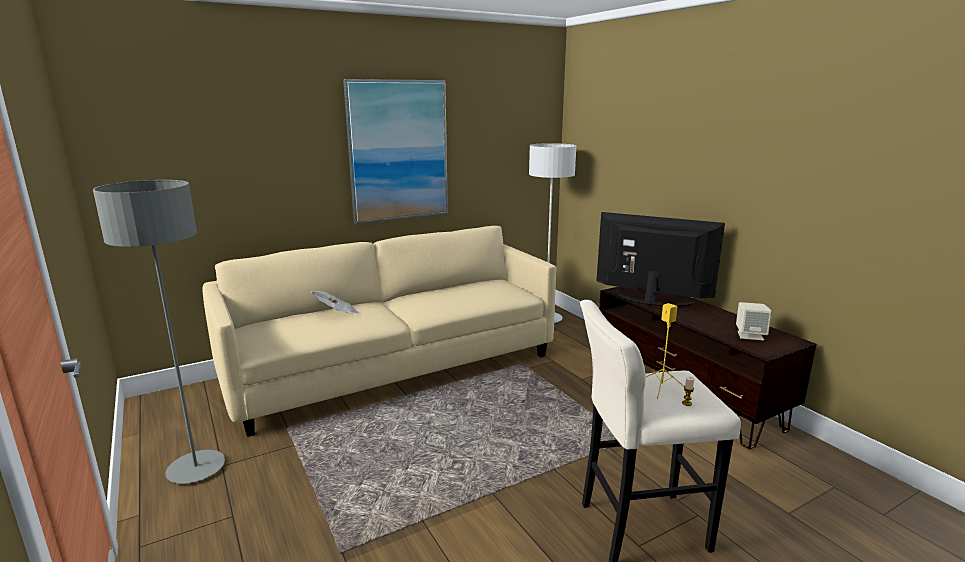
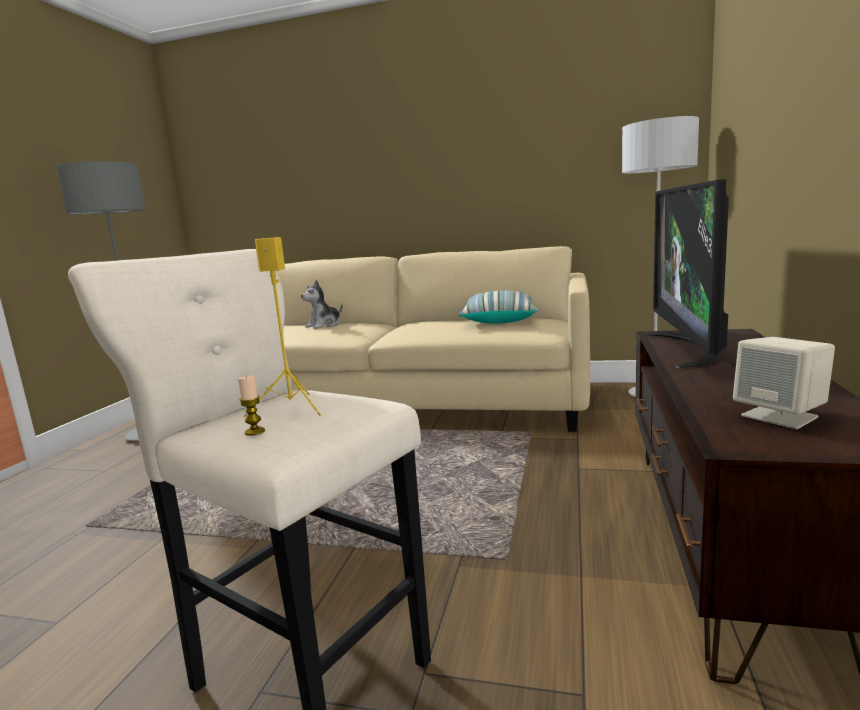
camera: 45 degrees right, 5 degrees down
(337, 314) = (324, 325): newspaper -> plush toy
(398, 151) = (445, 155): picture -> none
(477, 287) = (498, 320): none -> pillow
(651, 301) = (689, 349): television -> television turned 150 degrees counterclockwise

